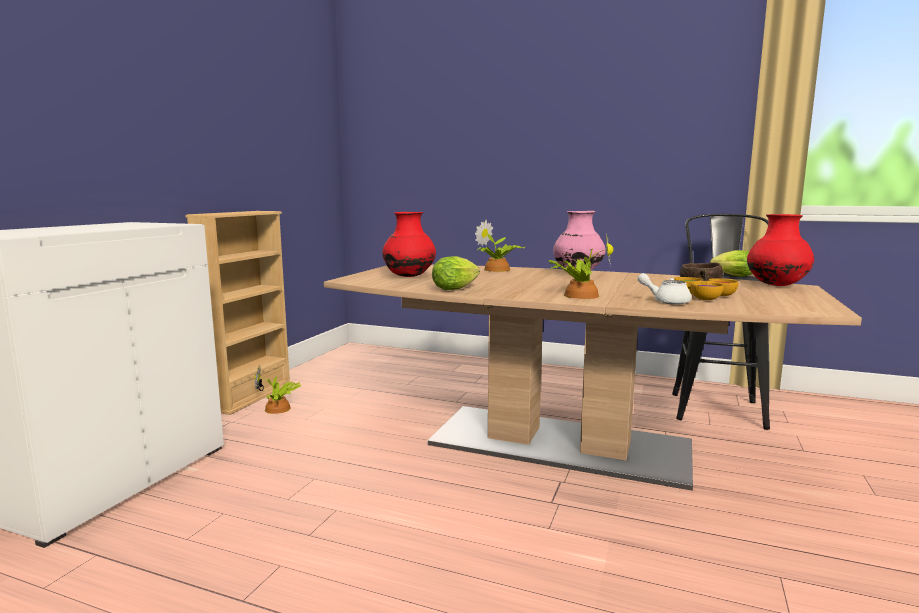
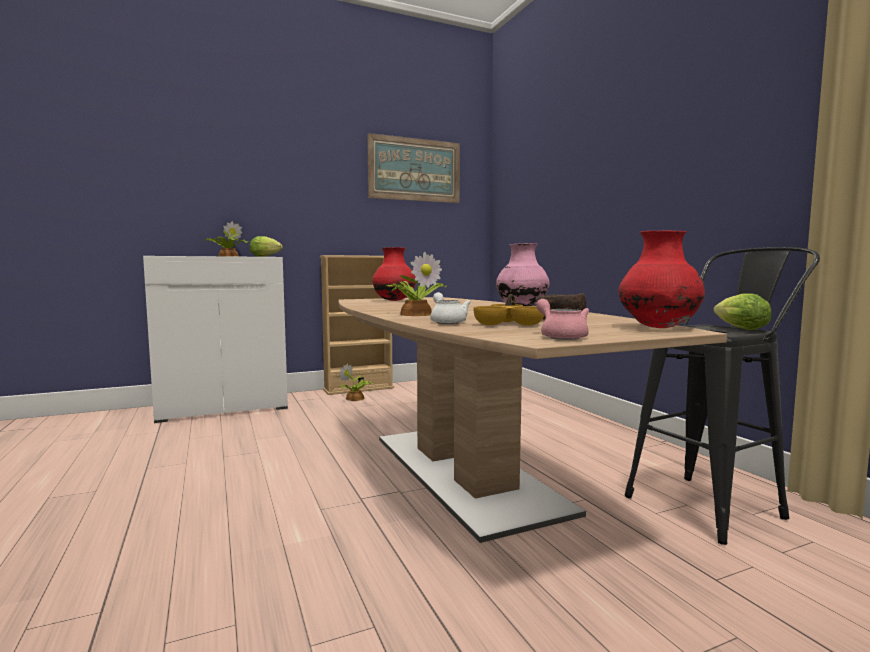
camera: 45 degrees right, 5 degrees down
(275, 92) = (414, 170): none -> picture
(457, 288) = (373, 306): lettuce -> lettuce (267, 256)
(497, 270) = (477, 302): potted plant -> potted plant (227, 257)
(805, 304) = (561, 336): none -> pink teapot

